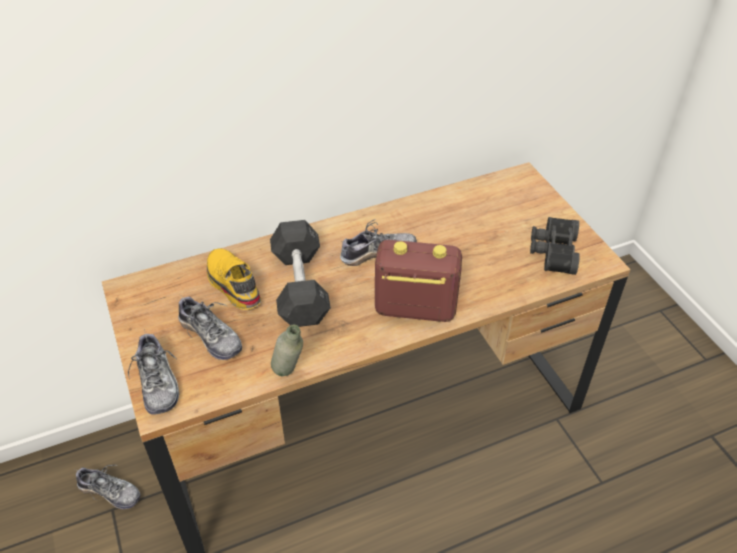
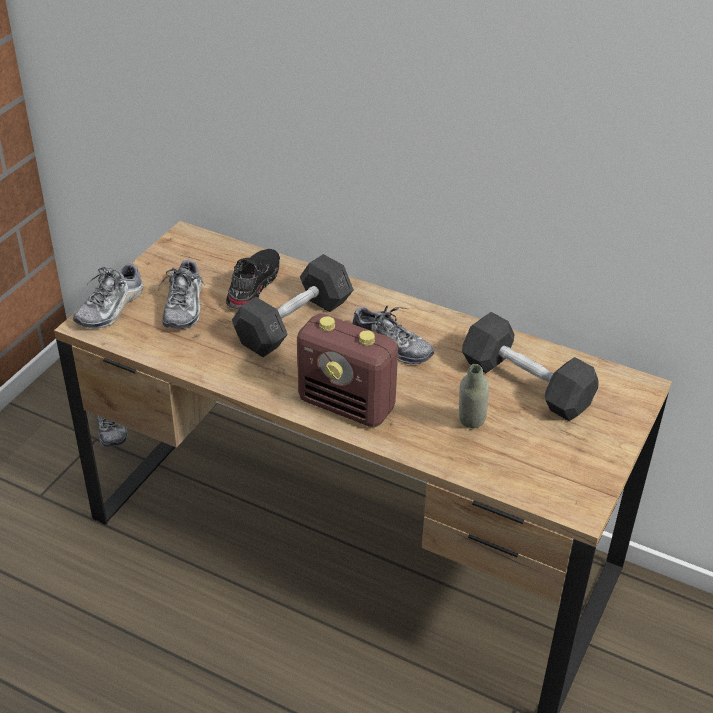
camera: 50 degrees right, 5 degrees down
(232, 285) = (252, 285): yellow shoe -> black shoe
(290, 376) = (188, 373): grey bottle -> grey bottle (470, 430)
(414, 309) = (347, 405): radio -> radio turned 150 degrees clockwise
(475, 217) = (526, 384): none -> black dumbbell
(552, 251) = (546, 463): black binoculars -> none

